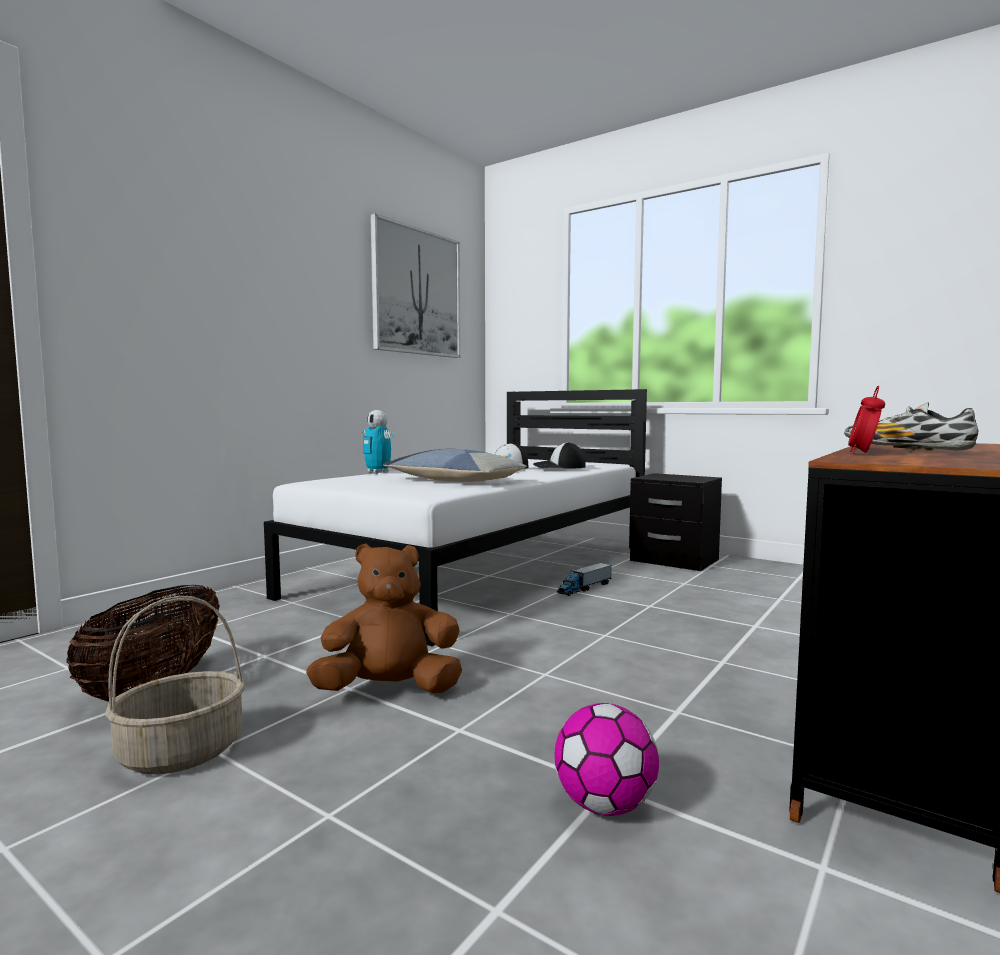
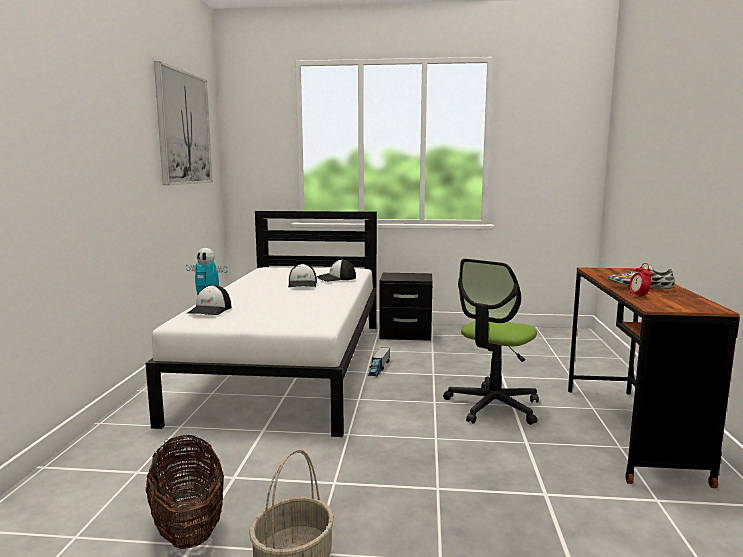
camera: 30 degrees left, 5 degrees up
(358, 477) = (210, 310): none -> cap
(390, 690) = (362, 476): brown plush toy -> none
(454, 481) = (295, 305): pillow -> none
(605, 805) = (555, 504): football -> none
(686, 657) = (493, 406): none -> office chair

